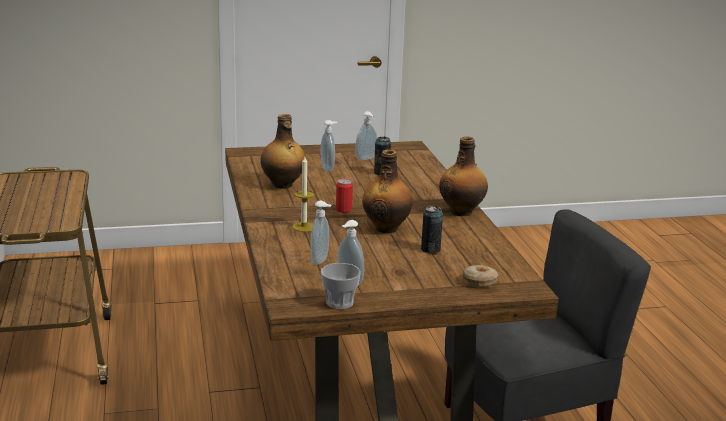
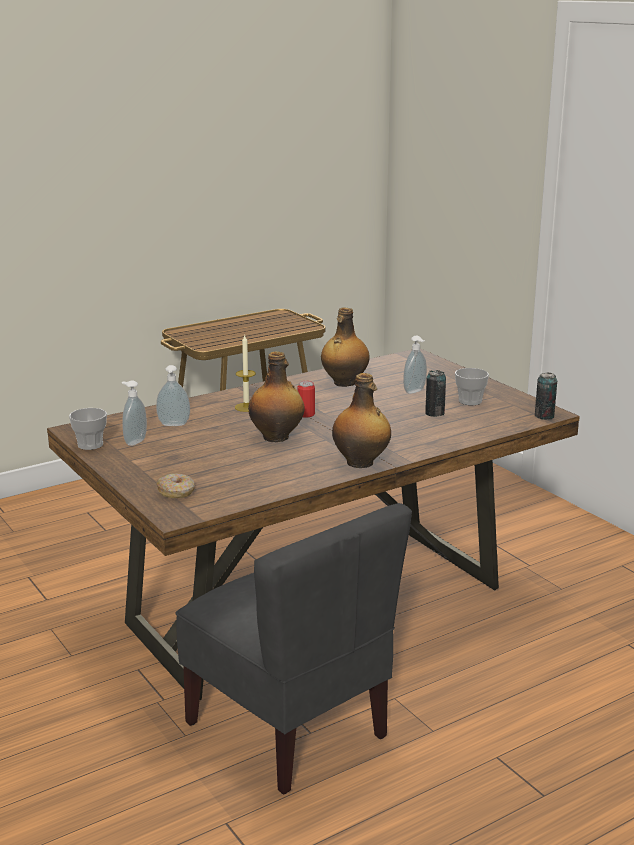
camera: 70 degrees right, 0 degrees up
(366, 159) = (470, 401): soap dispenser -> cup
(430, 249) = (239, 462): can -> can (544, 416)

